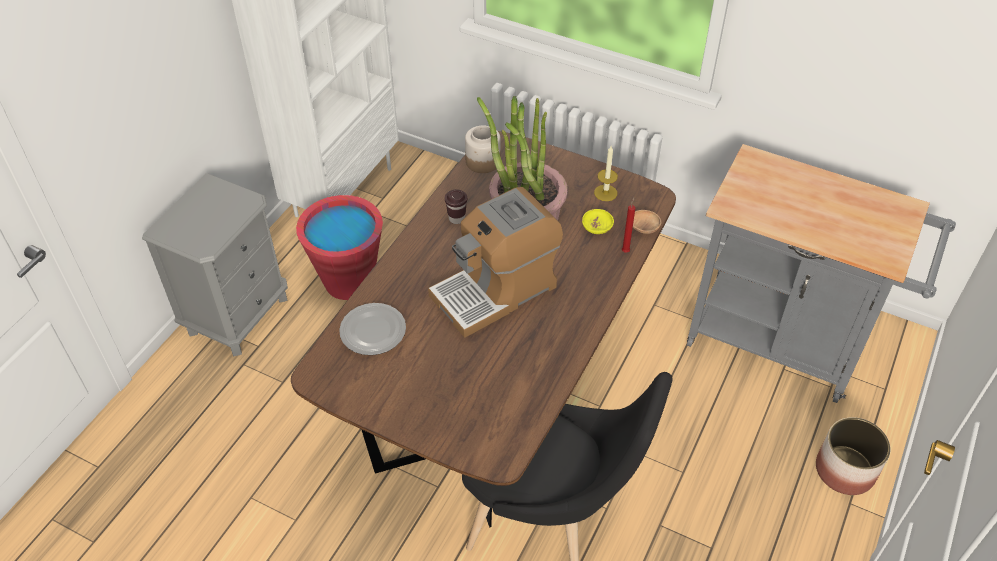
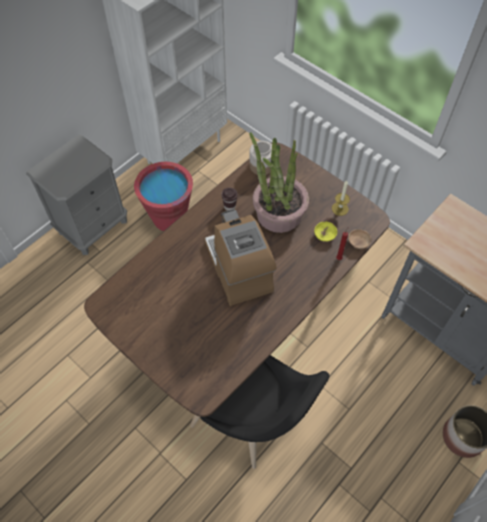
camera: 15 degrees right, 10 degrees up
(372, 331) = (147, 280): plate -> none
(495, 290) = (239, 268): coffee machine -> coffee machine turned 90 degrees clockwise

